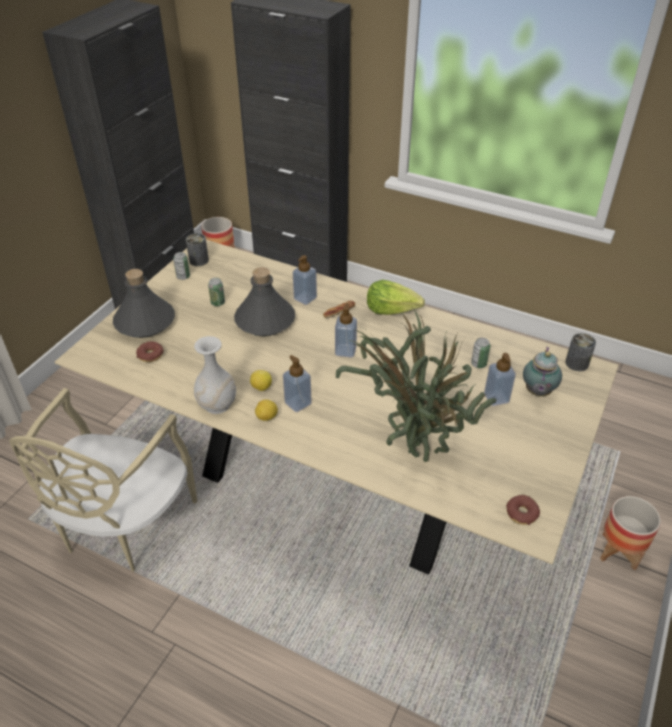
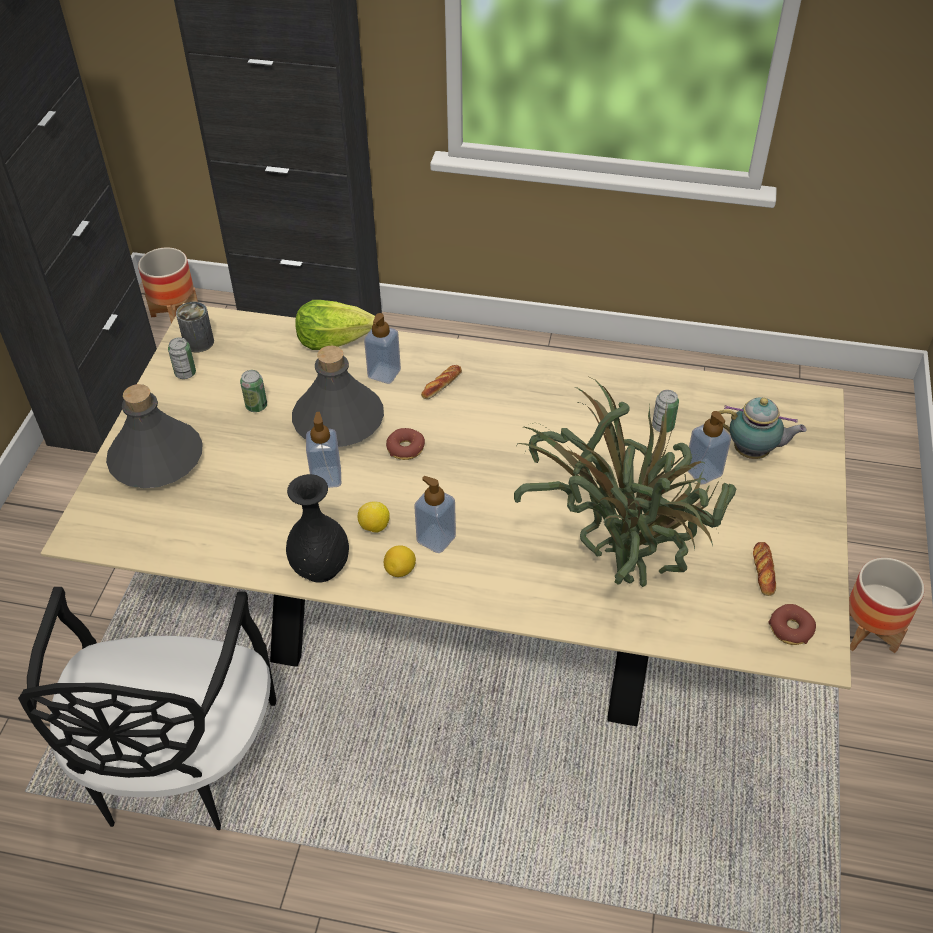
camera: 15 degrees left, 5 degrees up
(123, 524) = (178, 763): beige chair -> black chair
(150, 355) = (188, 511): donut -> donut (405, 449)
(217, 405) = (321, 567): white vase -> black vase
(345, 351) = (473, 444): soap dispenser -> soap dispenser (326, 478)
(392, 309) = (515, 367): lettuce -> lettuce (334, 339)
(516, 471) = (763, 571): none -> bread
(537, 393) = (753, 452): teapot -> teapot turned 75 degrees counterclockwise
(576, 363) = (790, 398): can -> none

